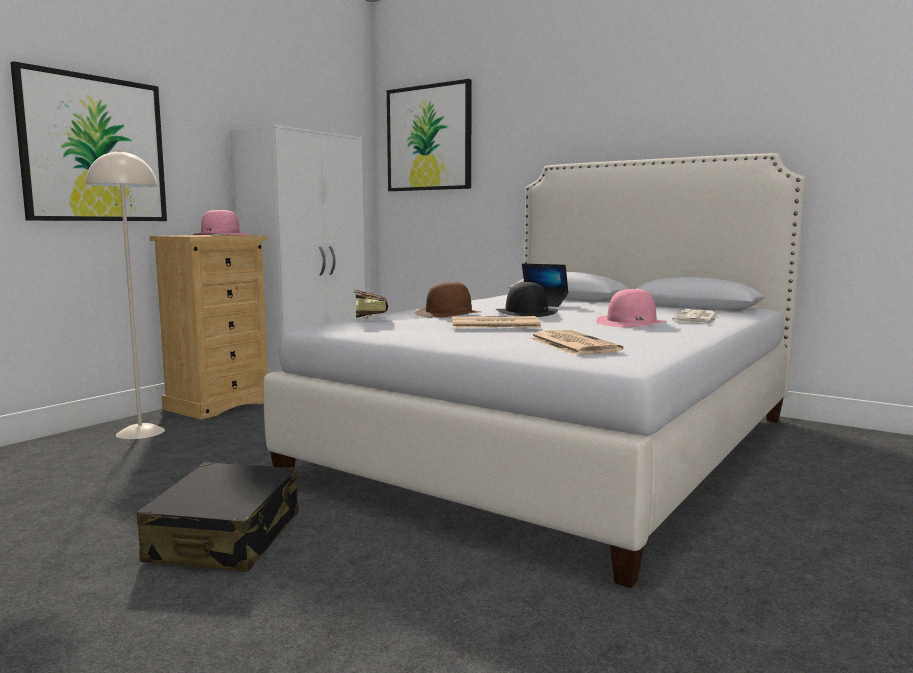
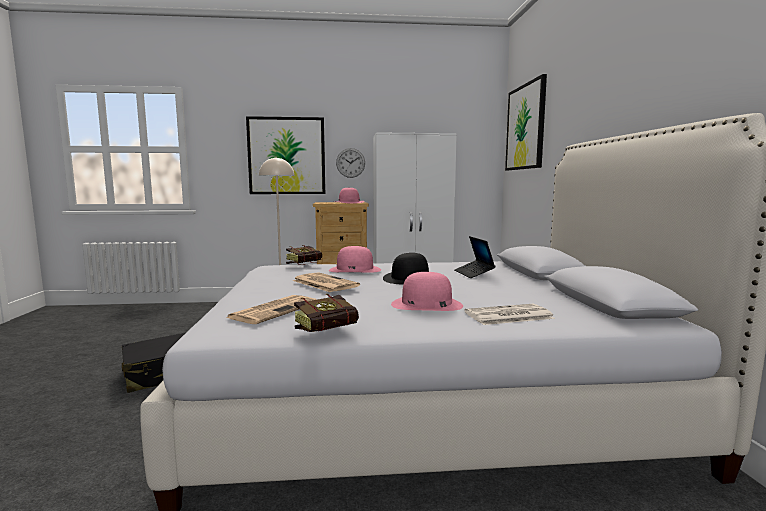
camera: 50 degrees right, 0 degrees up
(199, 169) = (350, 163): none -> wall clock
(448, 313) = (355, 270): brown hat -> pink hat
(676, 343) = (332, 332): none -> book

